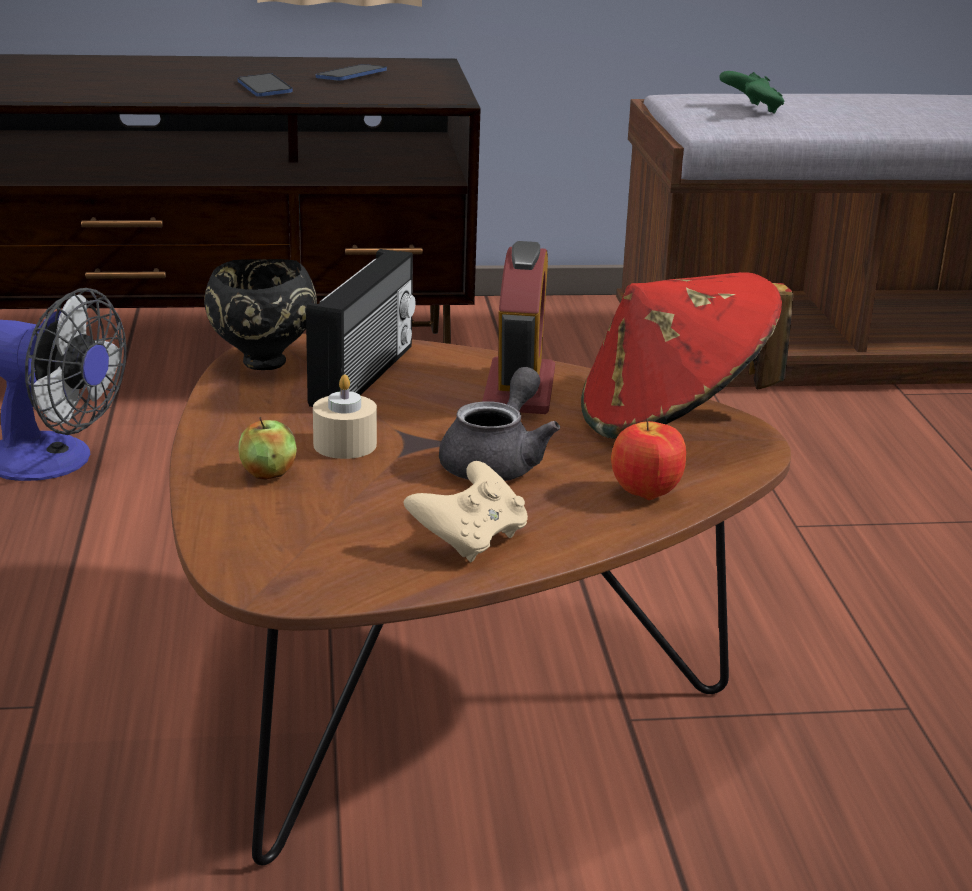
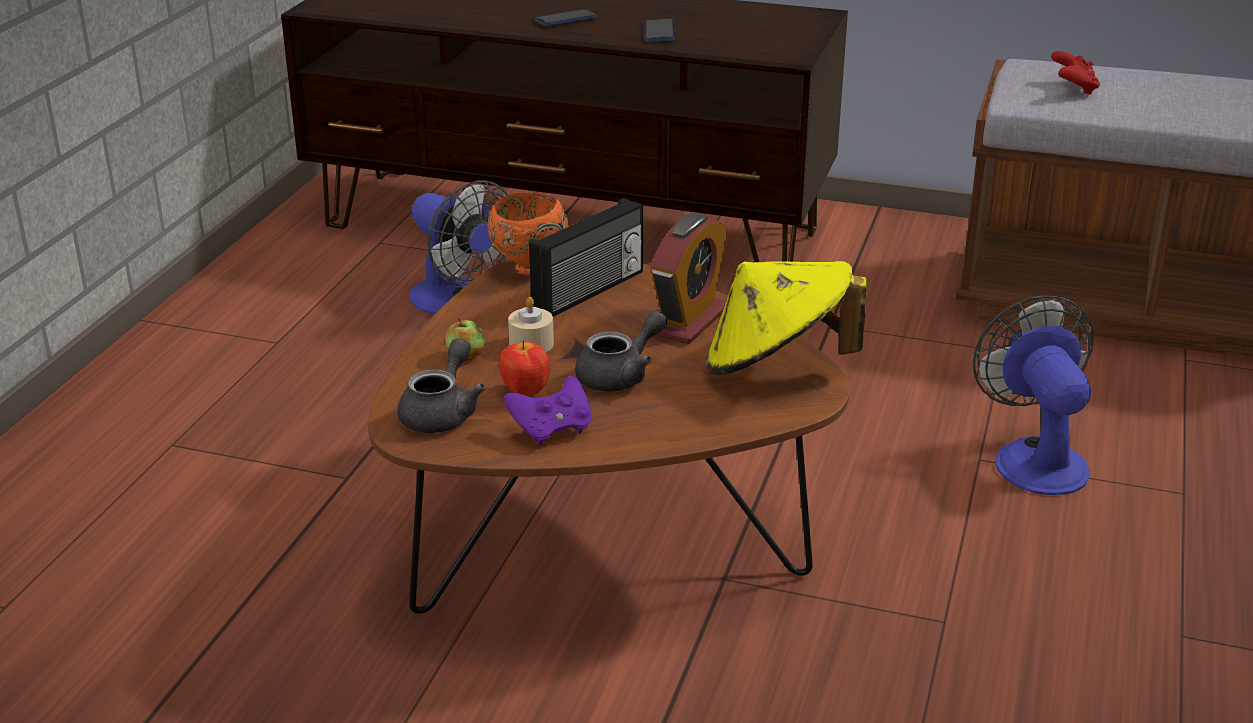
camera: 25 degrees right, 5 degrees up
(261, 363) = (528, 269): black bowl -> orange bowl
(298, 547) = (442, 413): none -> grey teapot
(351, 75) = (740, 23): phone -> phone (566, 19)
(470, 540) = (551, 430): beige game controller -> purple game controller
(645, 494) = (699, 420): apple -> apple (525, 392)
(673, 419) = (777, 365): red hat -> yellow hat
(751, 109) = (1073, 88): green game controller -> red game controller
(848, 513) = (1033, 457): none -> fan

